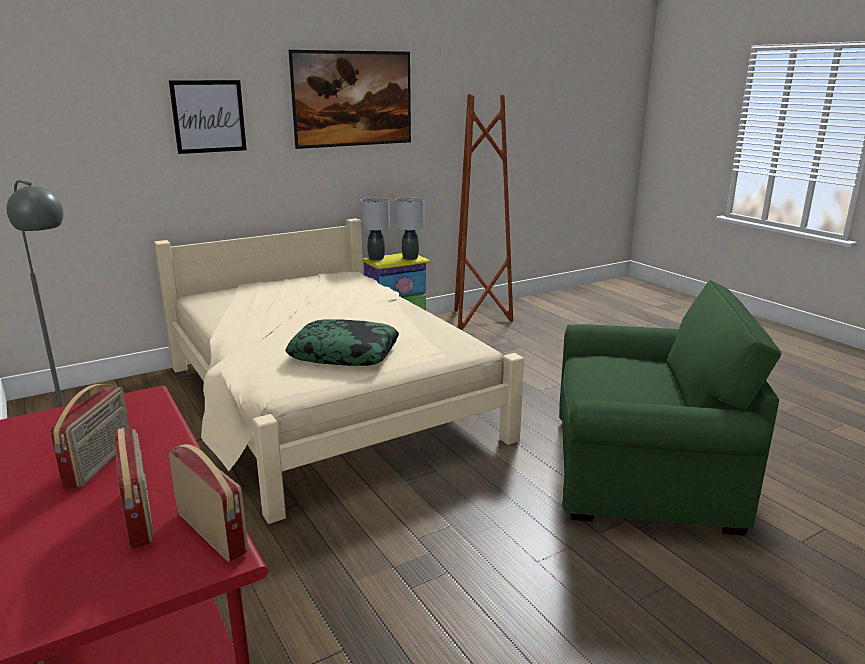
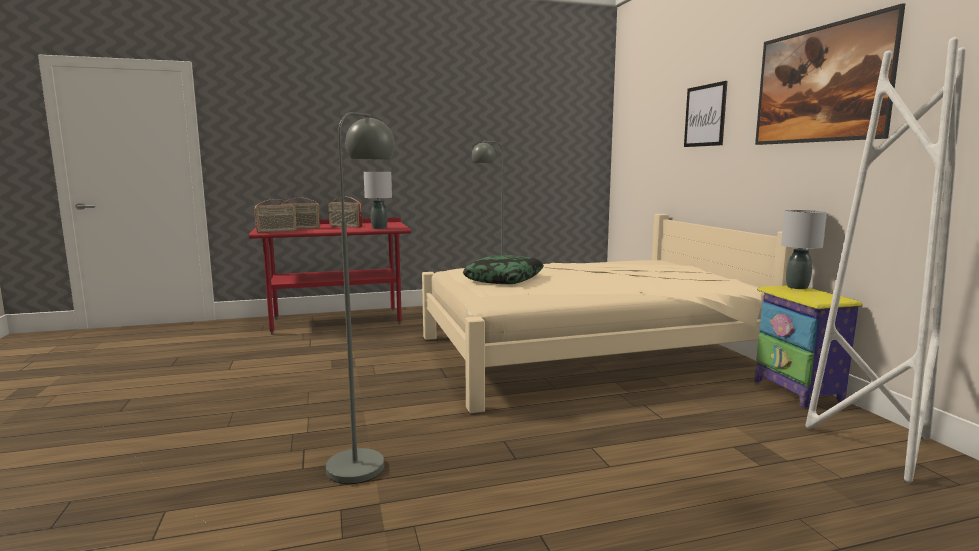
camera: 105 degrees right, 10 degrees down
(410, 258) = (813, 298): grey table lamp -> grey table lamp (379, 228)
(475, 321) = (879, 448): brown clothes rack -> white clothes rack
(640, 471) = (366, 460): green armchair -> grey floor lamp

